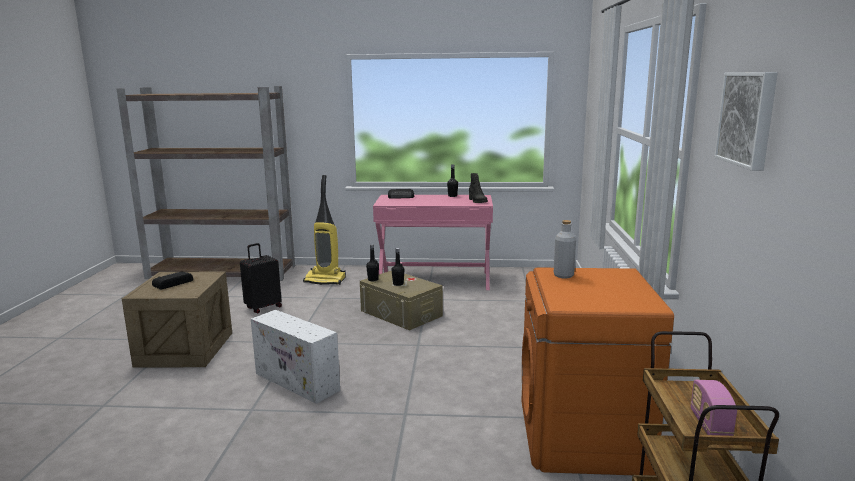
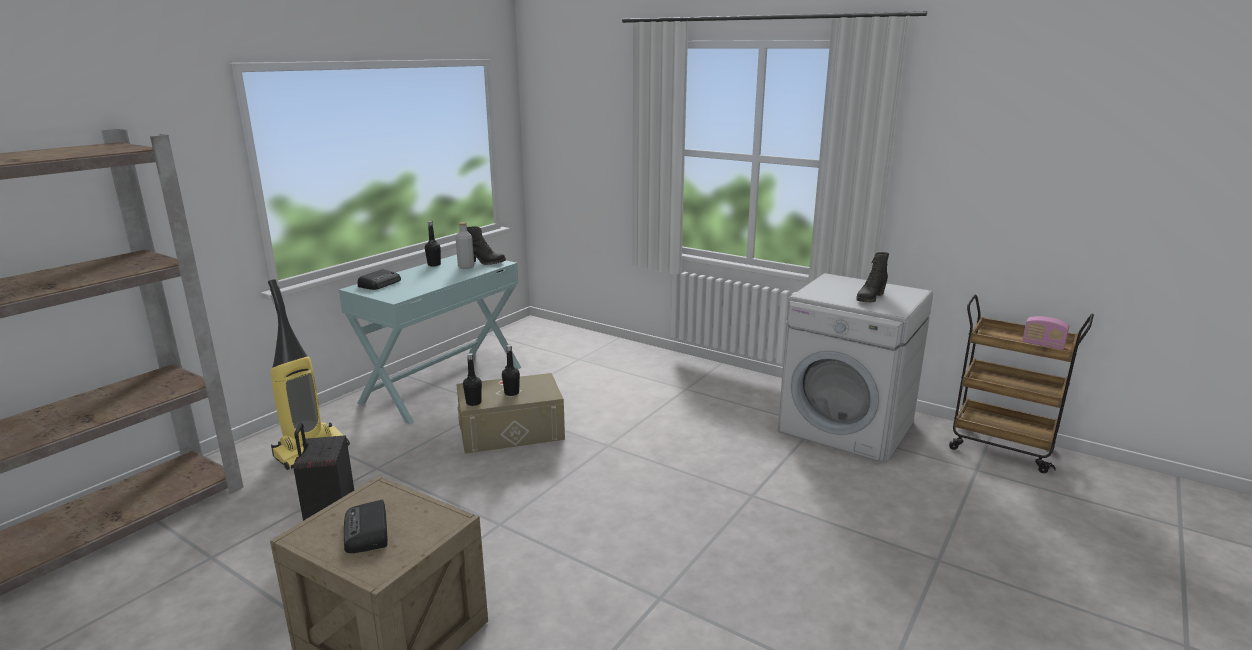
camera: 60 degrees left, 5 degrees up
(298, 382) = (620, 546): white storage box -> none
(434, 280) = (443, 384): pink desk -> turquoise desk
(563, 275) = (824, 294): grey bottle -> grey bottle (466, 267)
(580, 435) = (845, 428): orange washing machine -> white washing machine
(584, 291) = (870, 298): none -> black boot
(748, 119) = (984, 135): picture -> none

